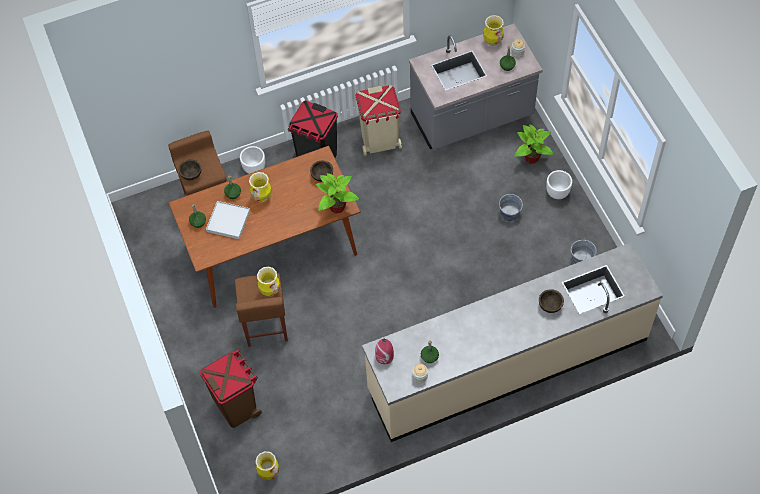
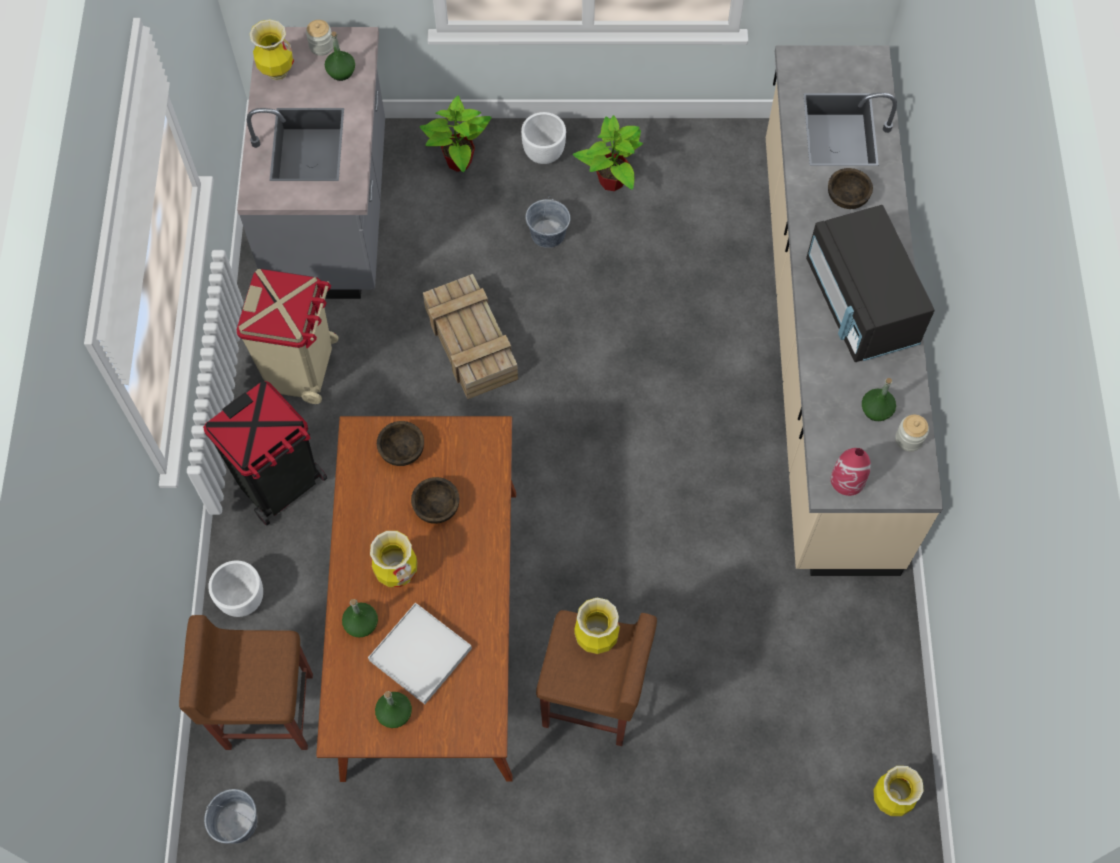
camera: 70 degrees left, 5 degrees up
(191, 174) = (257, 695): brown bowl -> brown bowl (437, 508)
(236, 406) = (737, 810): brown trash can -> none
(336, 207) = (483, 451): potted plant -> potted plant (611, 181)
(428, 205) = (472, 345): none -> crate
(487, 331) = (860, 304): none -> black microwave
(581, 258) = (679, 171): grey bucket -> grey bucket (236, 823)

